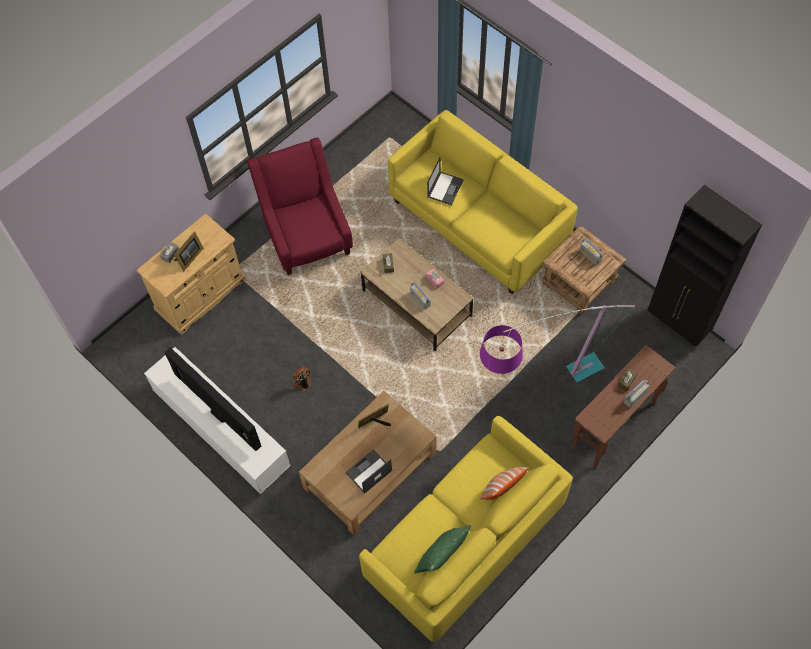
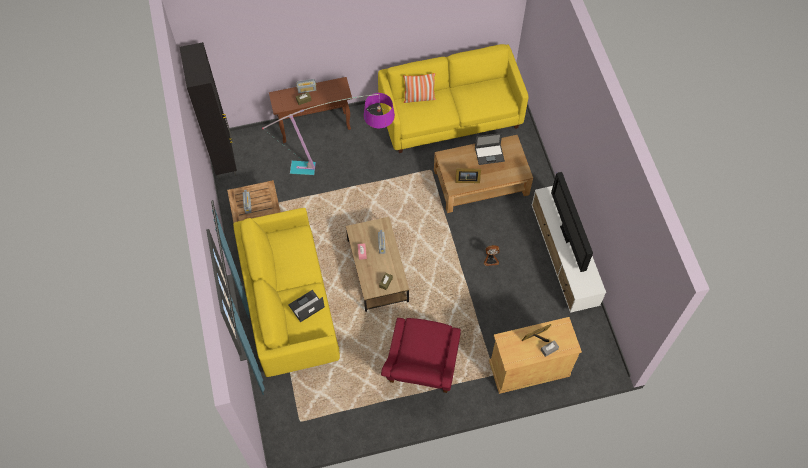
camera: 150 degrees left, 0 degrees up
(442, 557) = (478, 84): green pillow -> none

